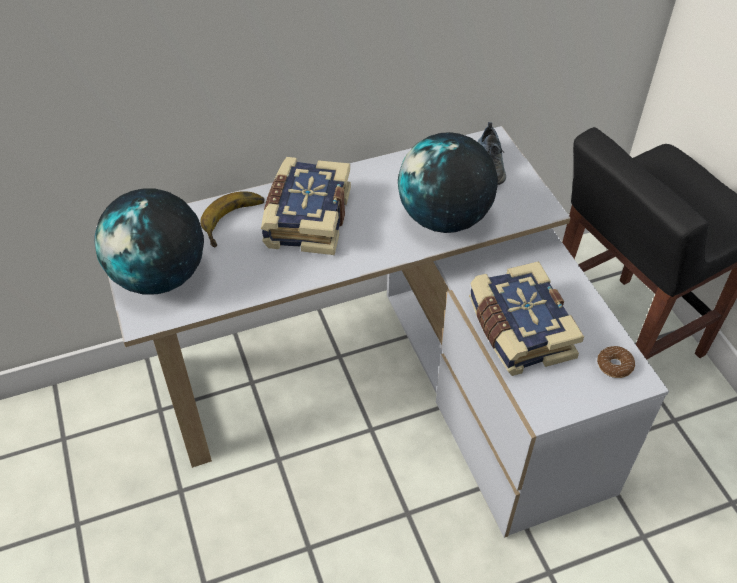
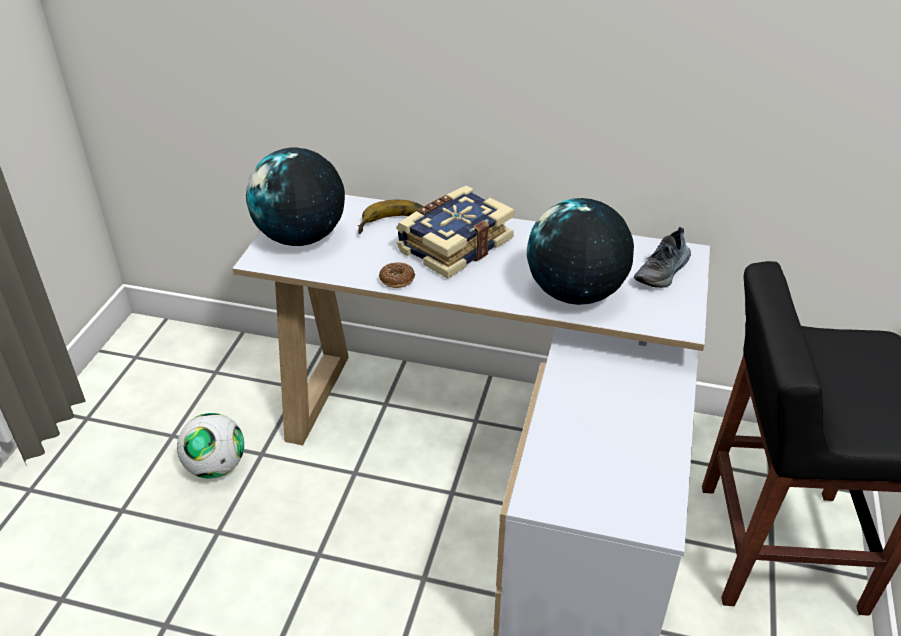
camera: 35 degrees right, 10 degrees down
(149, 527) = (216, 467): none -> football
(518, 331) = (576, 423): book -> none
(614, 365) = (646, 499): donut -> donut (397, 280)

